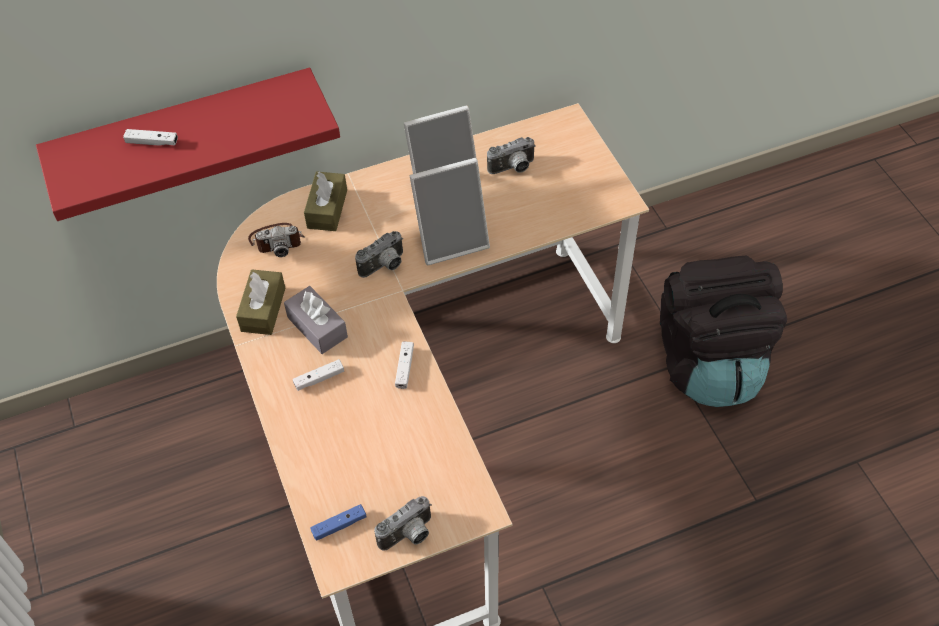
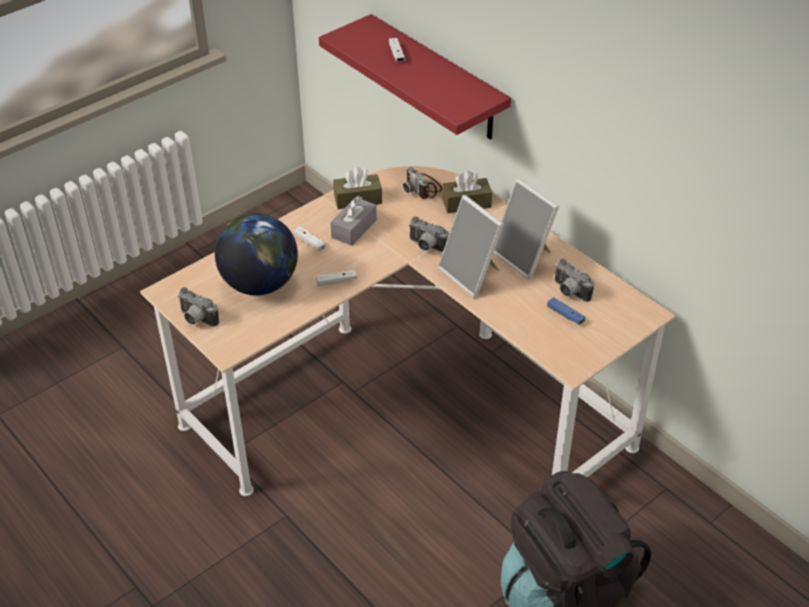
camera: 70 degrees right, 10 degrees down
(339, 525) = (194, 284): blue game controller -> blue game controller (565, 315)
(372, 449) = (260, 283): none -> globe

